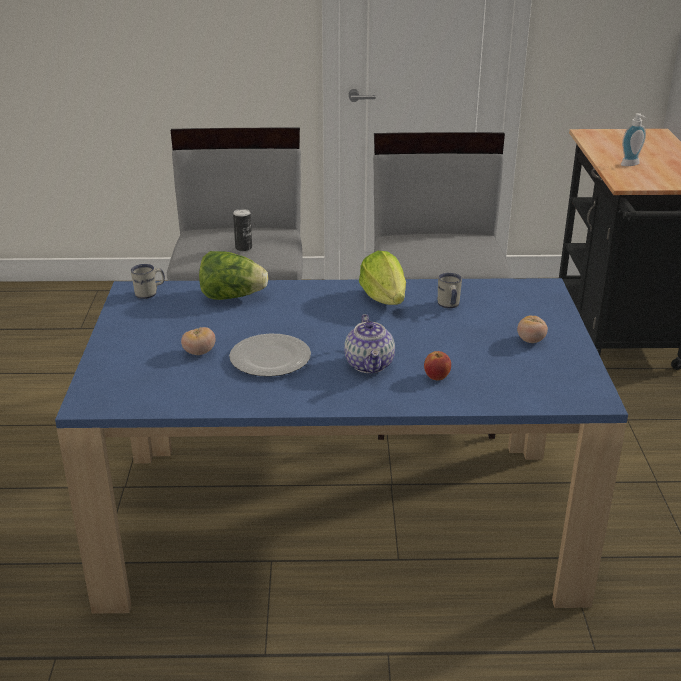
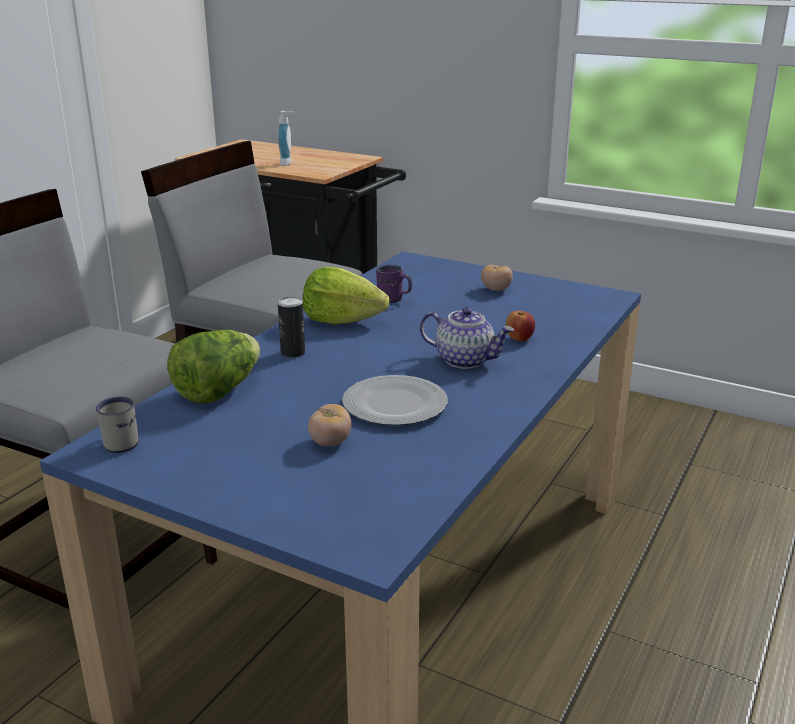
camera: 60 degrees left, 5 degrees down
(243, 248) = (99, 358): can -> can (293, 353)
(448, 305) = (394, 300): white mug -> purple mug

